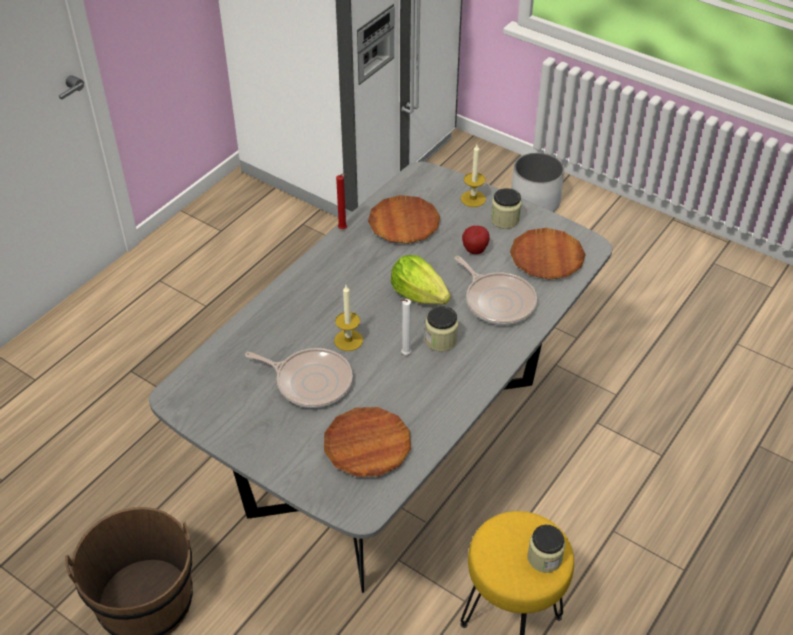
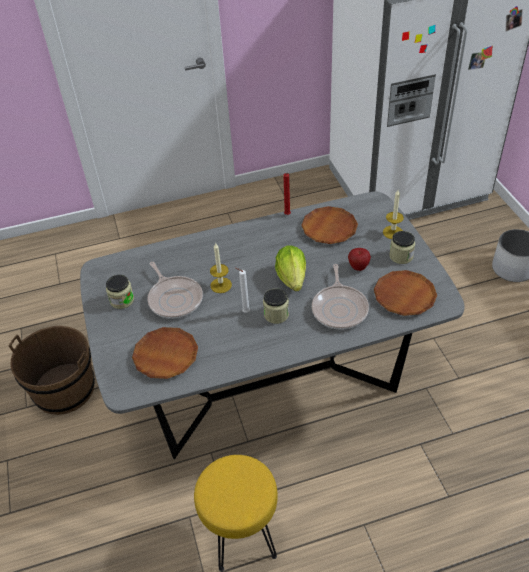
camera: 40 degrees right, 0 degrees up
(544, 558) = (244, 502): jar -> jar (122, 300)

